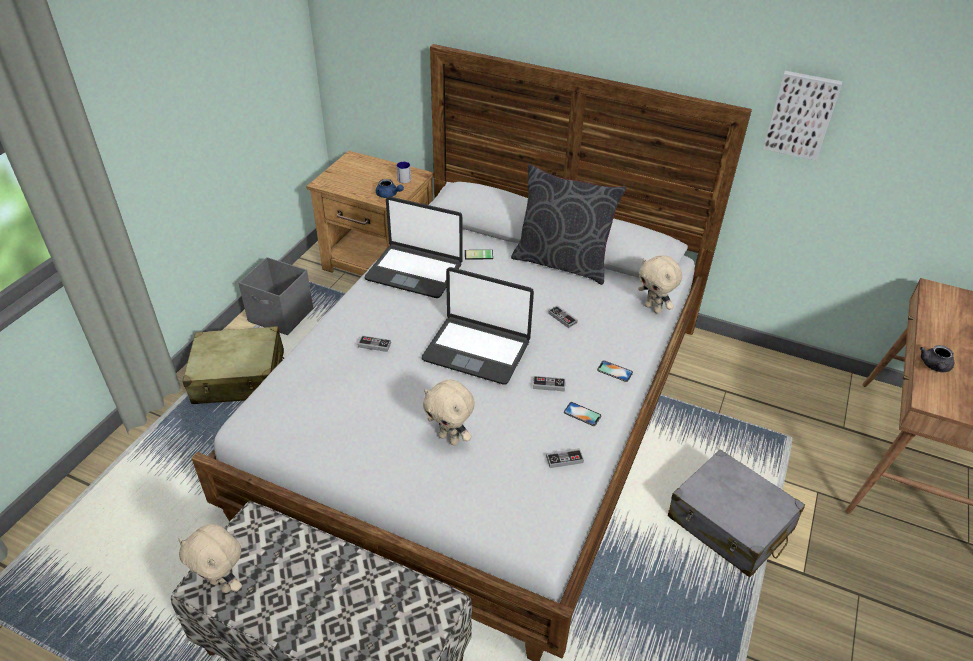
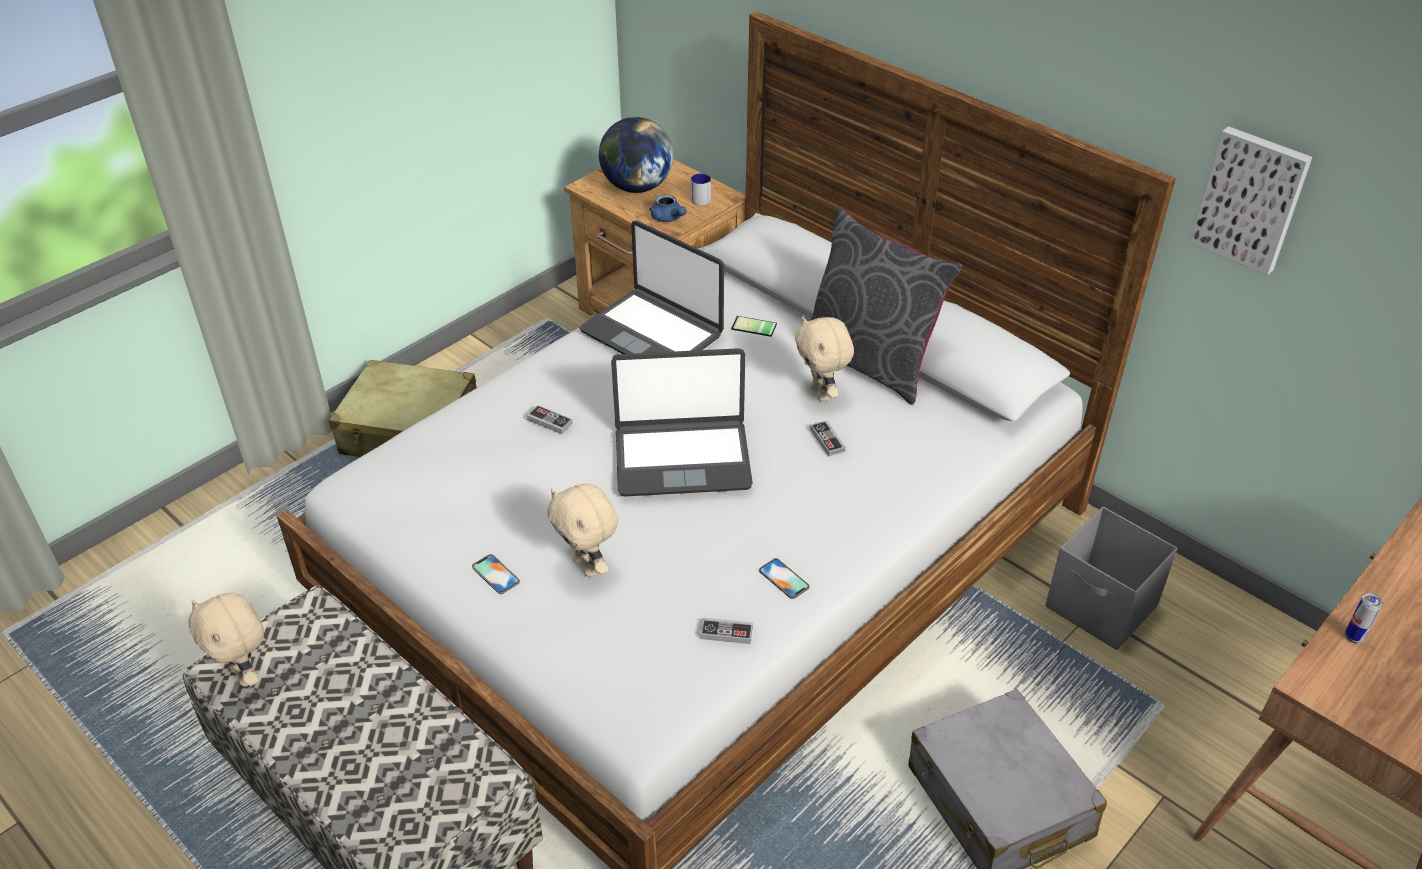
camera: 20 degrees right, 0 degrees up
(281, 316) = (498, 362): grey storage box -> grey storage box (1101, 608)
(357, 178) = (637, 187): none -> globe
(477, 350) = (682, 458): laptop -> laptop turned 45 degrees counterclockwise
(549, 385) = (758, 528): game controller -> none
(614, 371) = (863, 531): phone -> phone (495, 574)
(653, 308) = (971, 455): beige plush toy -> beige plush toy (821, 394)
(934, 367) = (1353, 637): grey teapot -> can

